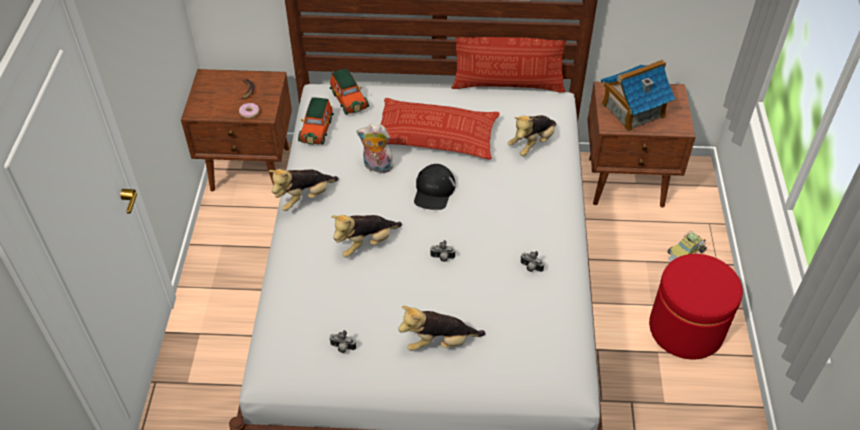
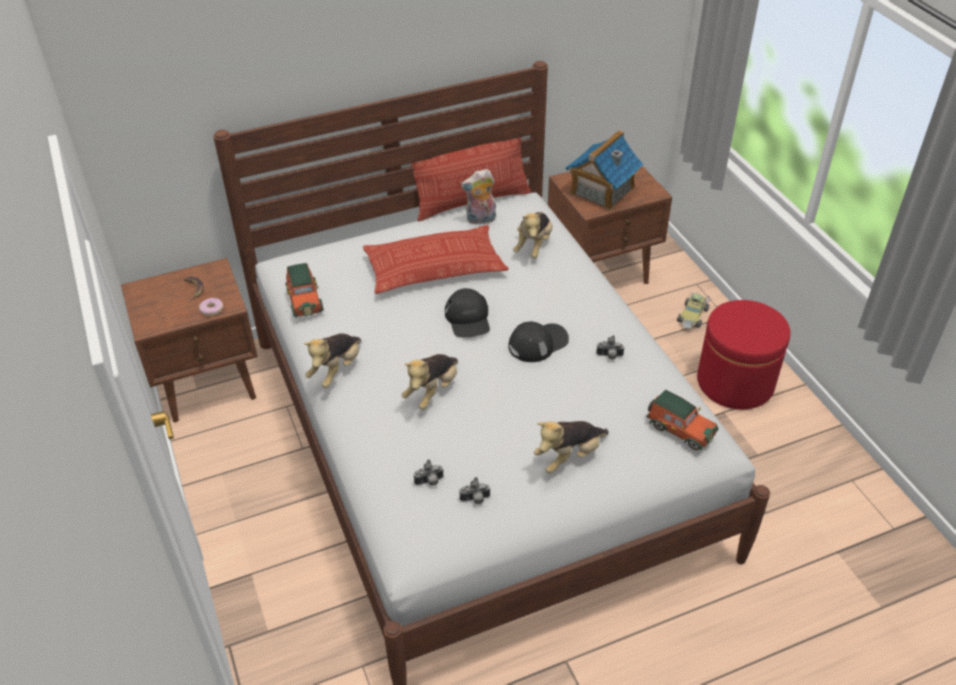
camera: 25 degrees left, 5 degrees down
(348, 99) = (319, 261): toy car -> toy car (679, 428)
(377, 167) = (394, 315): plush toy -> plush toy (480, 220)
(442, 258) = (519, 377): camera -> camera (429, 482)
(477, 234) = (538, 343): none -> black cap

